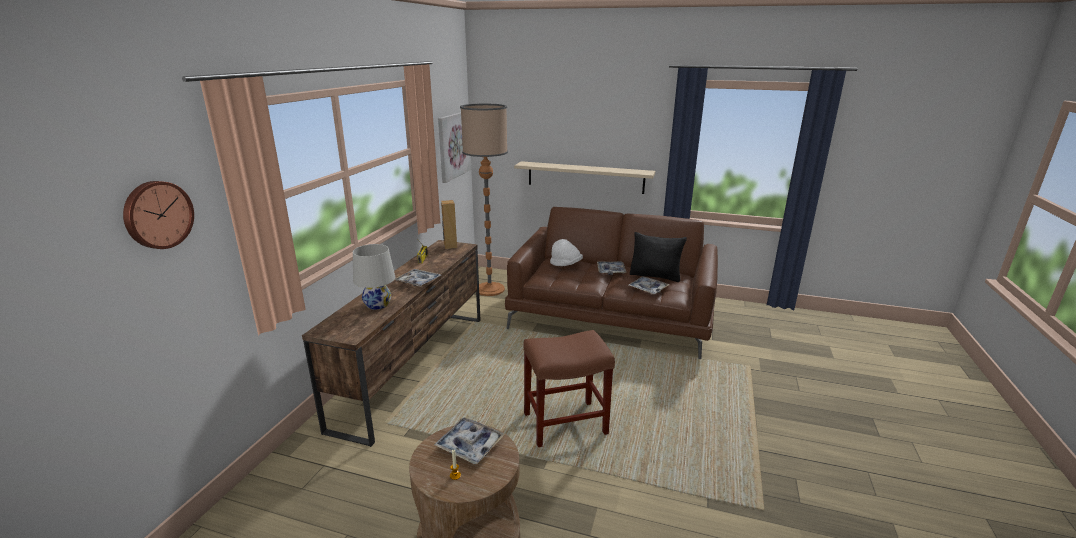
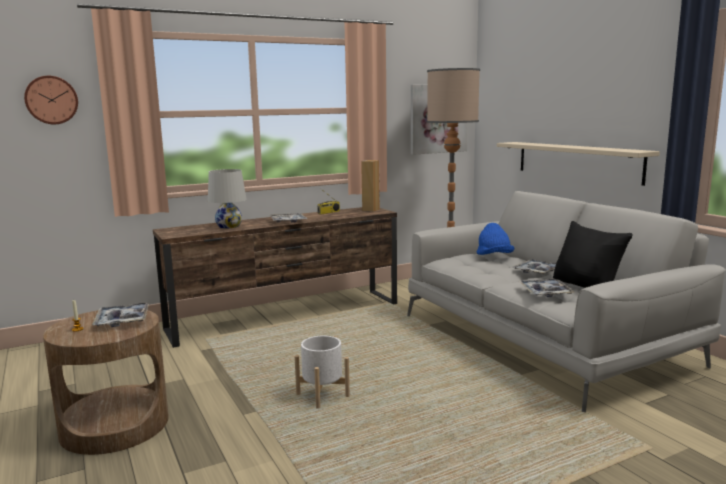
camera: 45 degrees right, 10 degrees down
(566, 265) = (494, 257): white hat -> blue hat
(566, 423) = (322, 396): brown stool -> white planter
(612, 316) = (543, 340): brown sofa -> grey sofa

